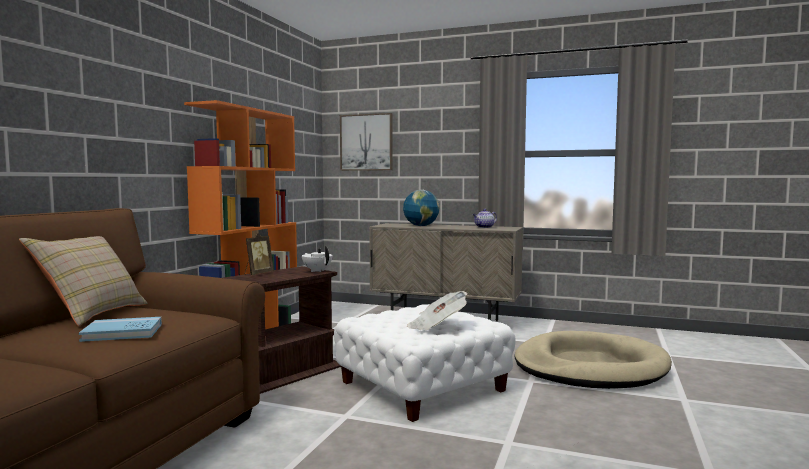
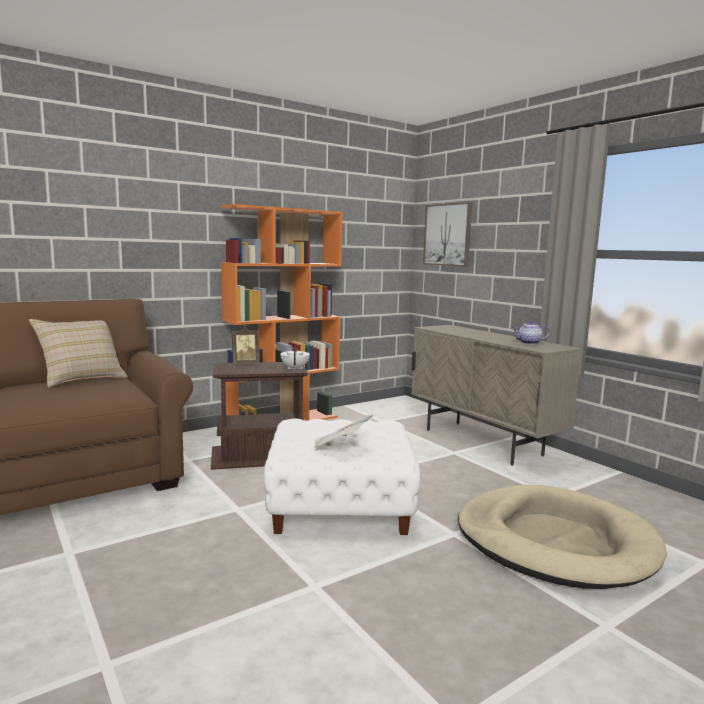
camera: 35 degrees right, 5 degrees up
(122, 332) = (56, 398): blue book -> none
(421, 226) = (466, 332): globe -> none

